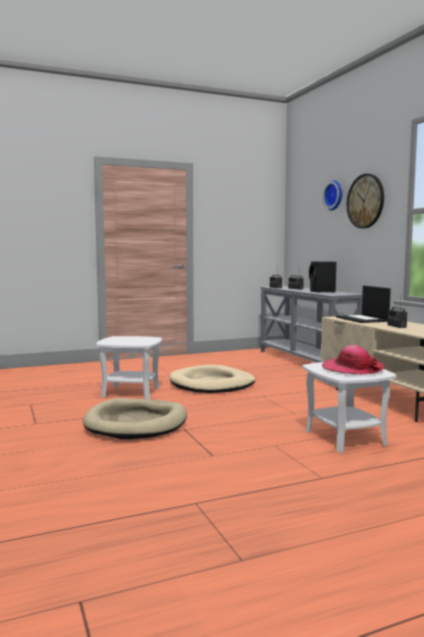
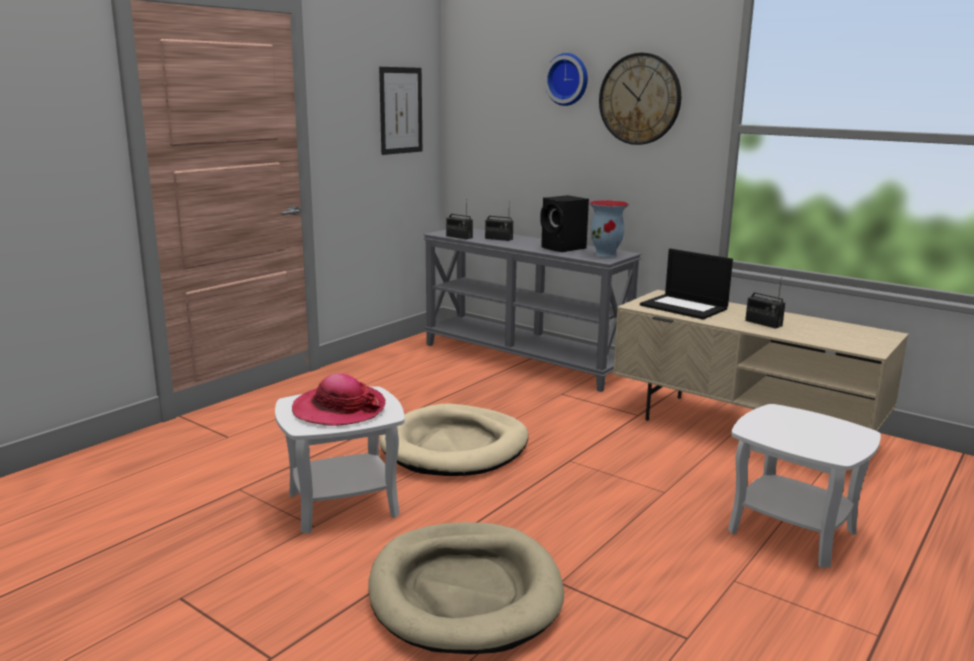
camera: 30 degrees left, 10 degrees up
(254, 220) = (401, 110): none -> picture
(340, 294) = (606, 255): none -> vase
(352, 369) = (811, 429): hat -> hat (339, 409)

